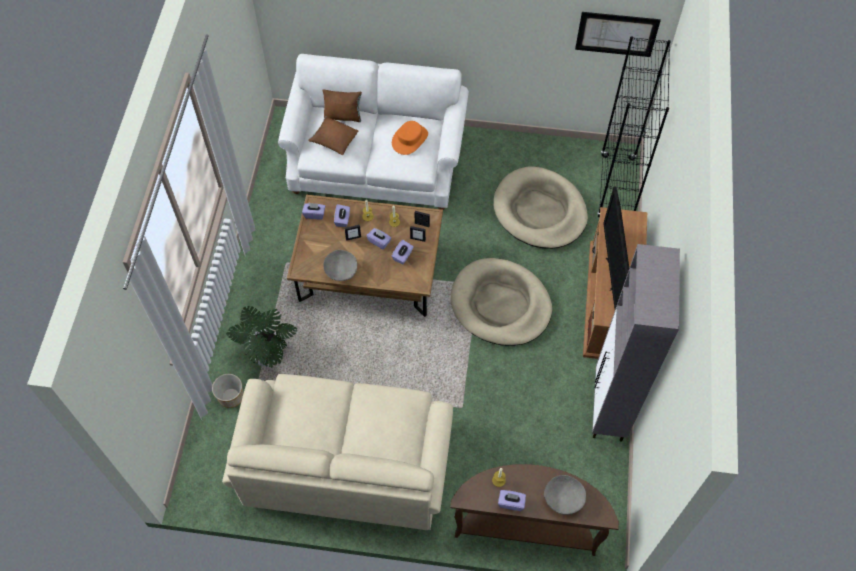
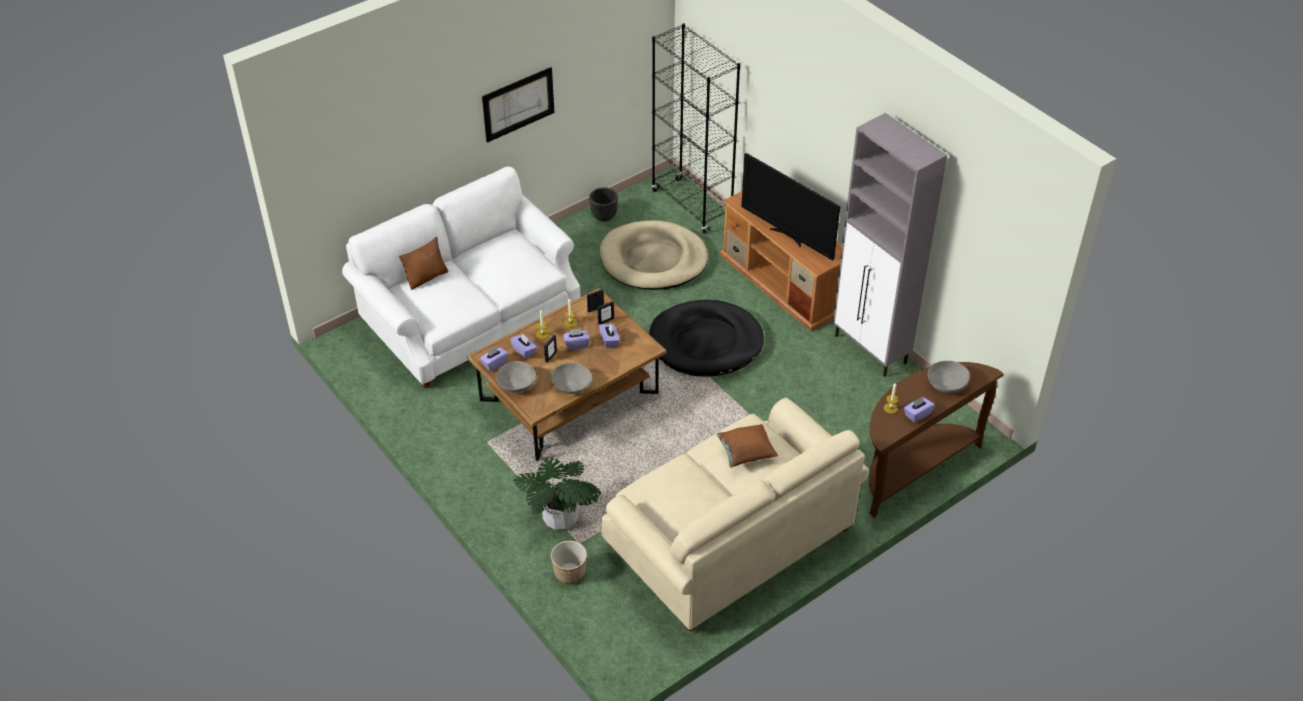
camera: 45 degrees left, 15 degrees down
(310, 240) = (516, 384): none -> grey bowl
(334, 141) = (444, 299): brown pillow -> brown pillow (745, 453)
(409, 139) = (509, 255): orange hat -> none
(500, 304) = (706, 342): beige dog bed -> black dog bed
(546, 150) = (604, 216): none -> black planter
(616, 34) = (630, 48): picture -> picture (518, 104)

